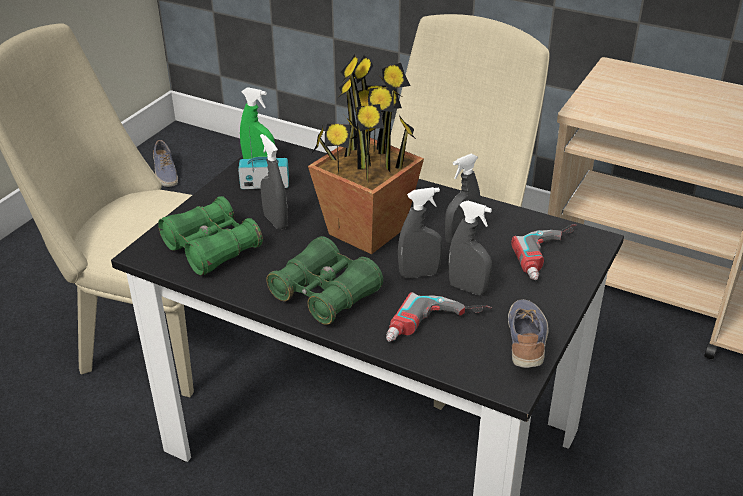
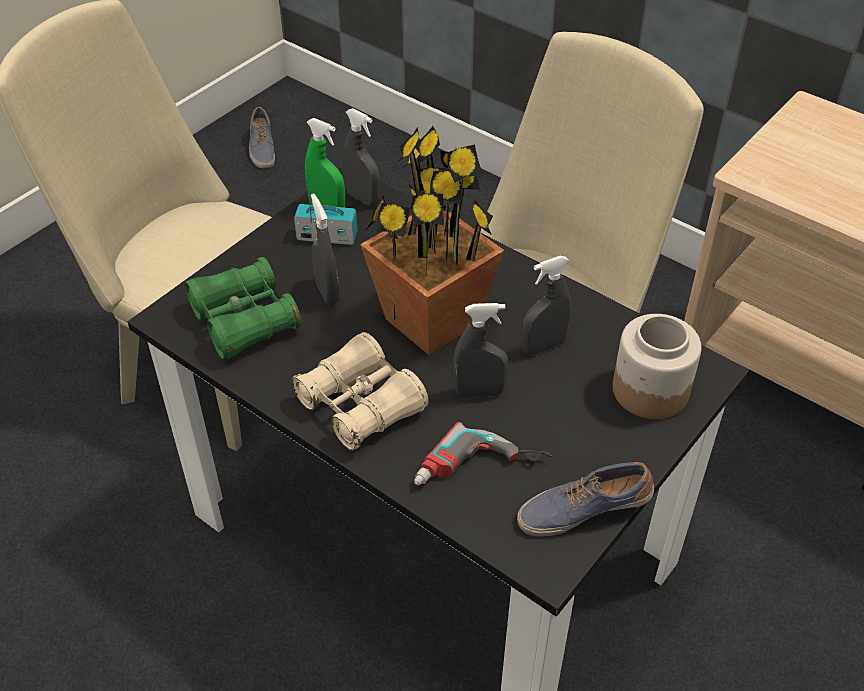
camera: 10 degrees right, 10 degrees up
(325, 294) = (360, 405): green binoculars -> beige binoculars
(468, 288) = (532, 421): grey spray bottle -> grey spray bottle (362, 198)
(526, 343) = (582, 510): shoe -> shoe turned 120 degrees counterclockwise
(552, 257) = (649, 390): power drill -> jar

